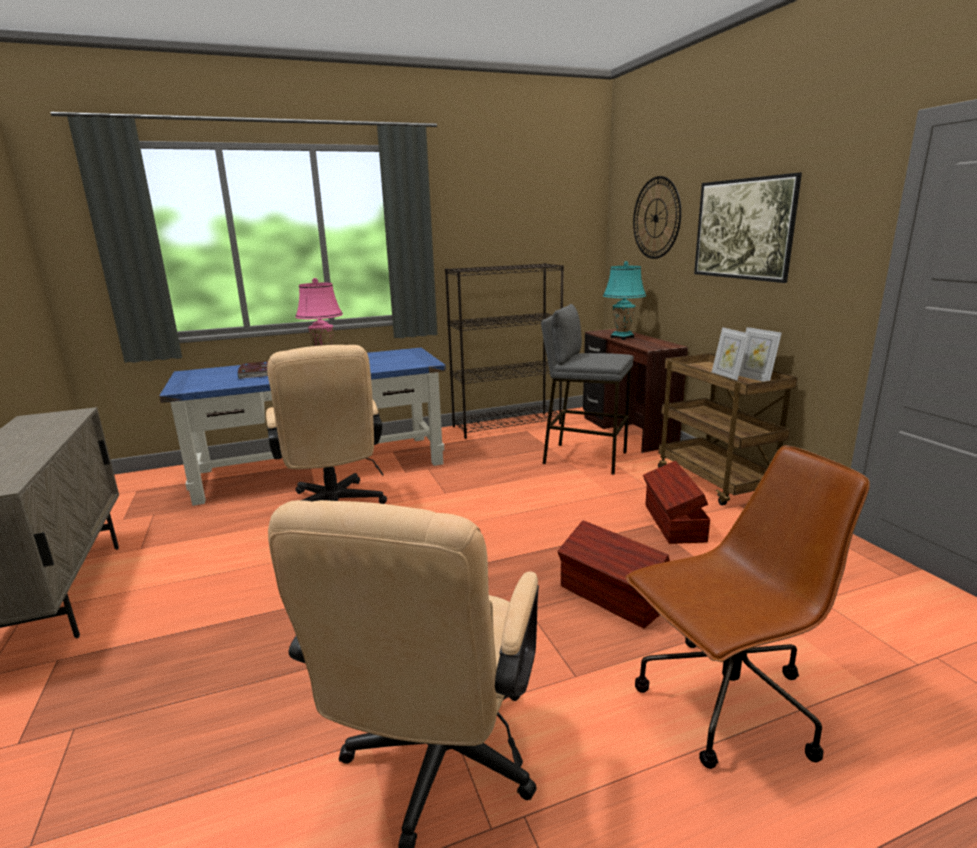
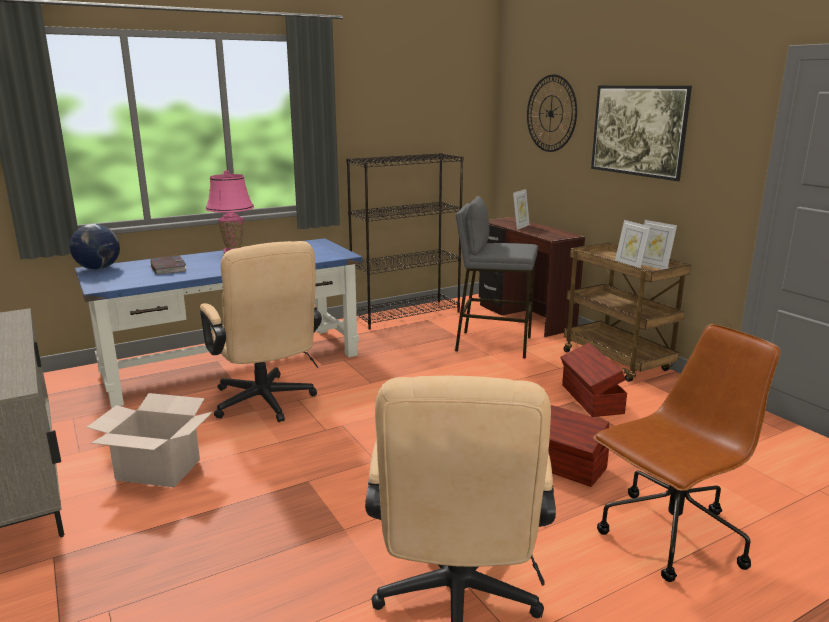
camera: 10 degrees left, 0 degrees up
(193, 372) = (98, 268): none -> globe
(202, 572) = (159, 469): none -> cardboard box
(622, 337) = (520, 227): turquoise table lamp -> picture frame

